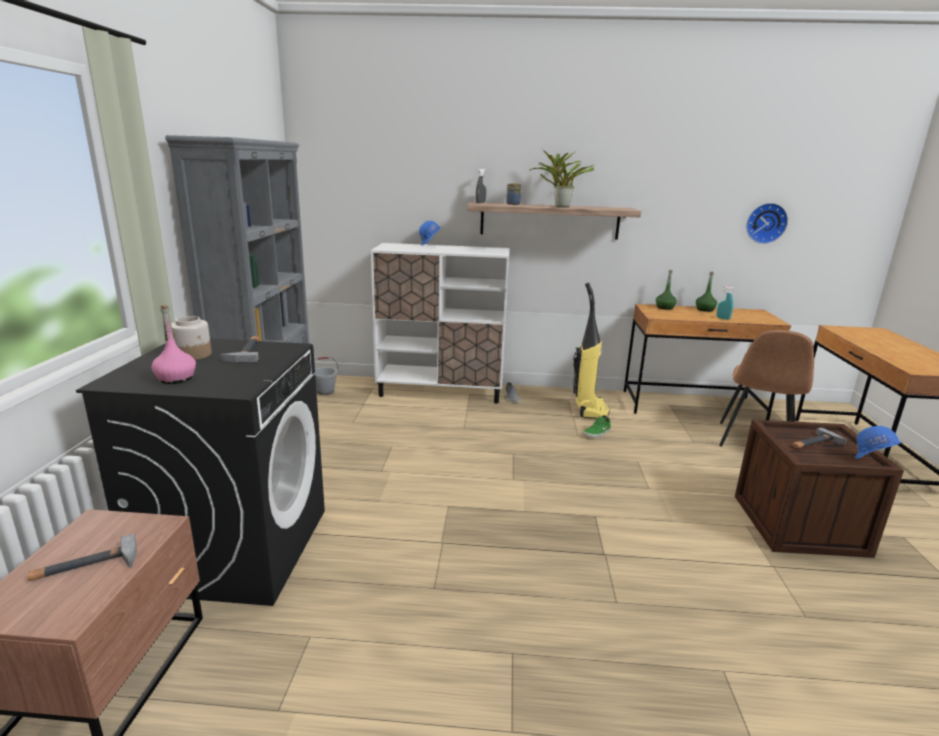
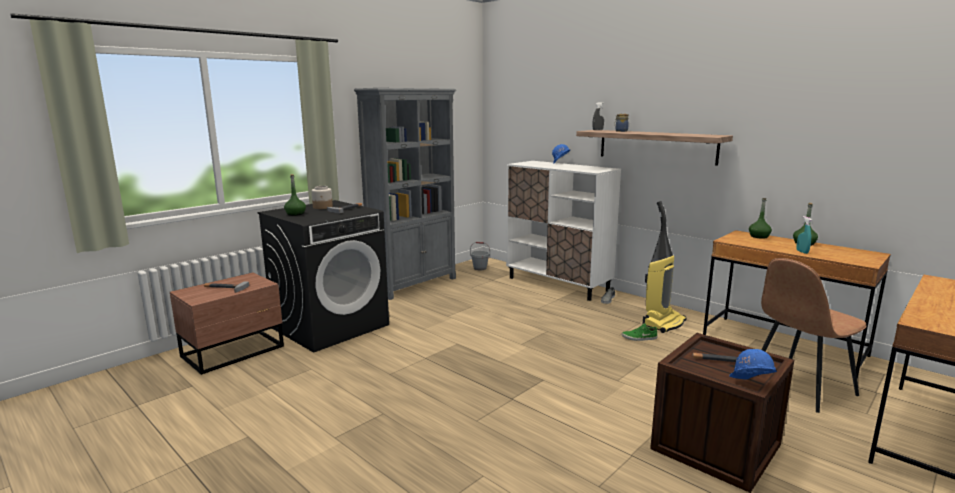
camera: 40 degrees right, 5 degrees down
(176, 378) = (295, 214): pink bottle -> green bottle
(560, 206) = (653, 133): potted plant -> none
(765, 223) = (887, 153): wall clock -> none

